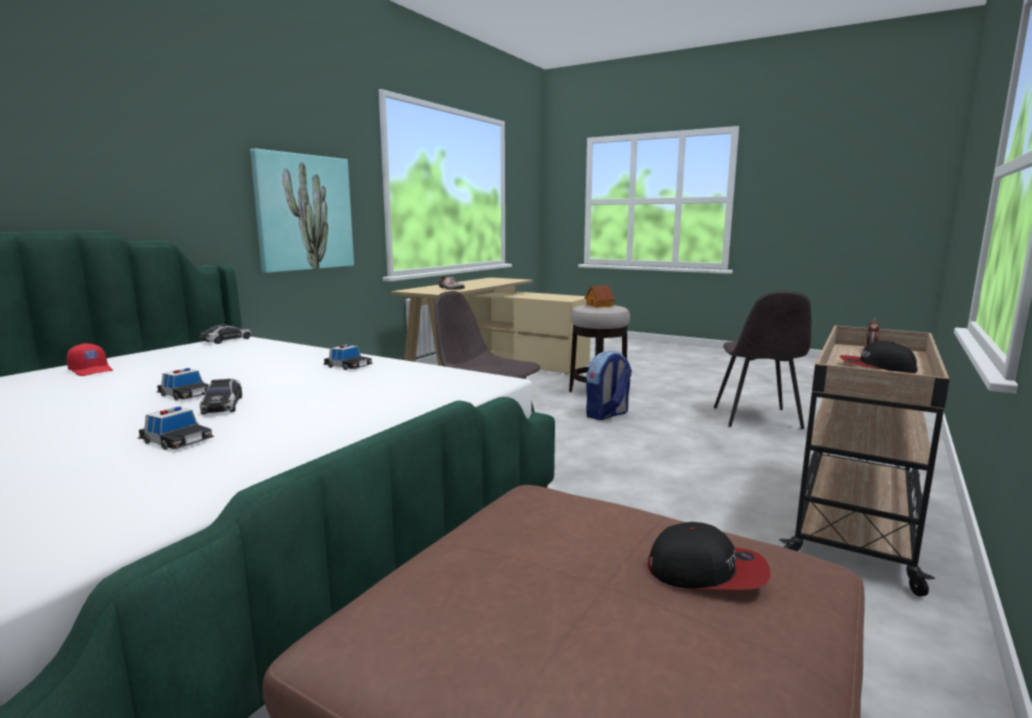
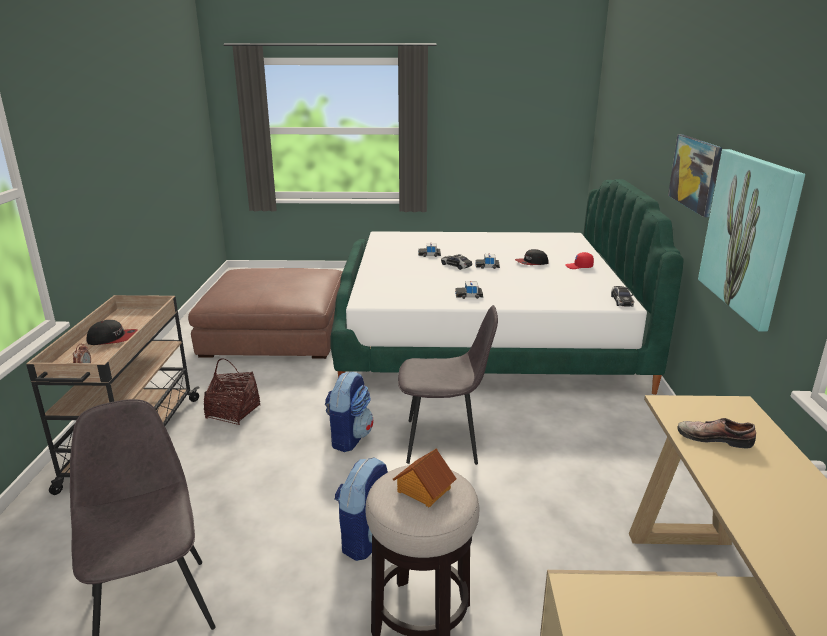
camera: 150 degrees right, 10 degrees up
(187, 180) = (695, 173): none -> picture
(575, 464) = (349, 437): none -> backpack
(707, 571) = (241, 288): cap -> cap (531, 263)
(716, 525) = (233, 412): none -> basket

